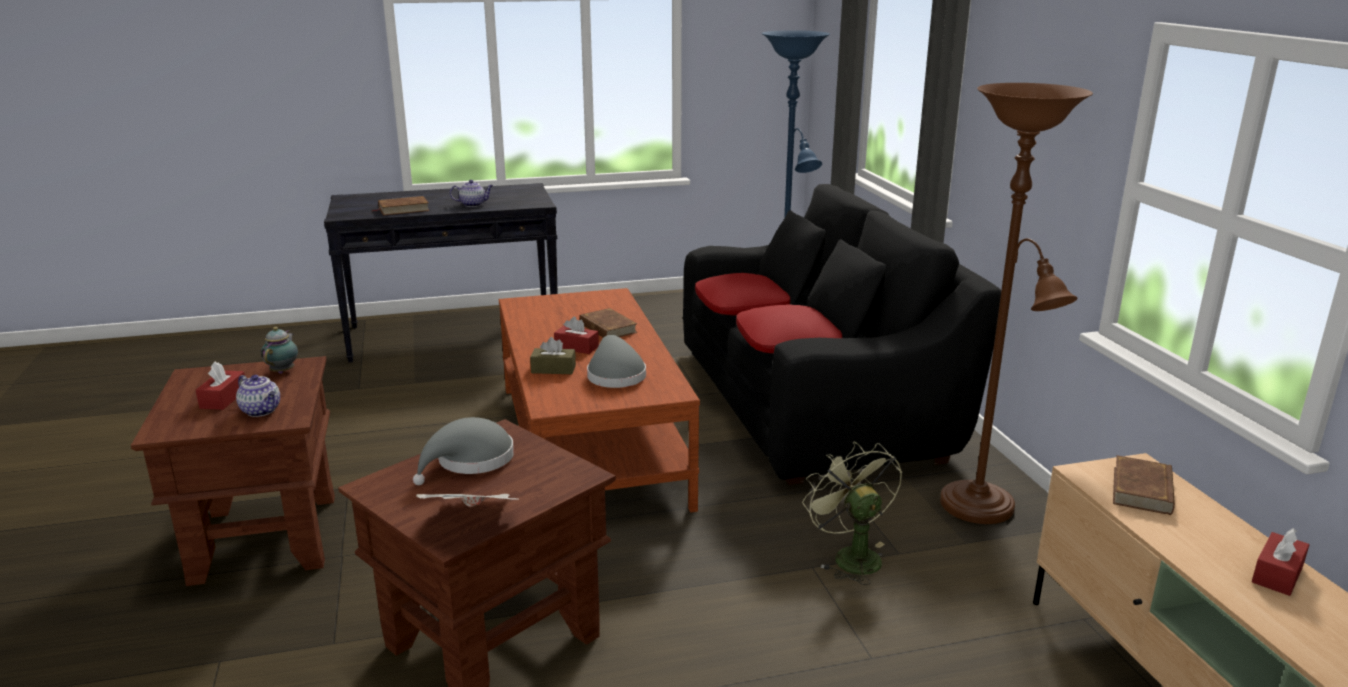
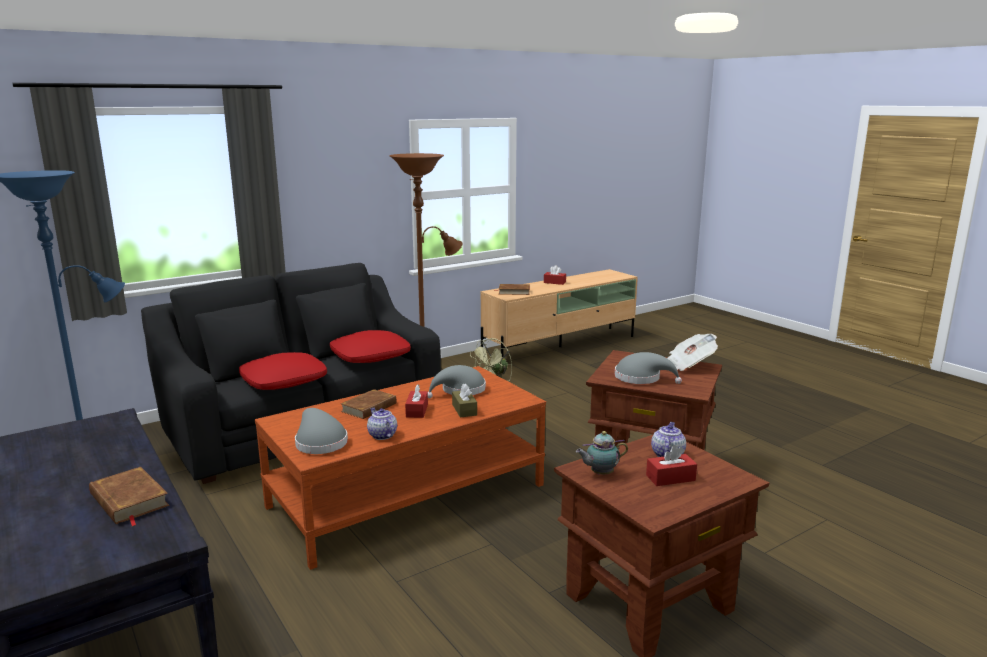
camera: 110 degrees left, 5 degrees down
(473, 204) = (108, 457): teapot -> teapot (382, 435)
(545, 306) = (319, 442): none -> grey hat

